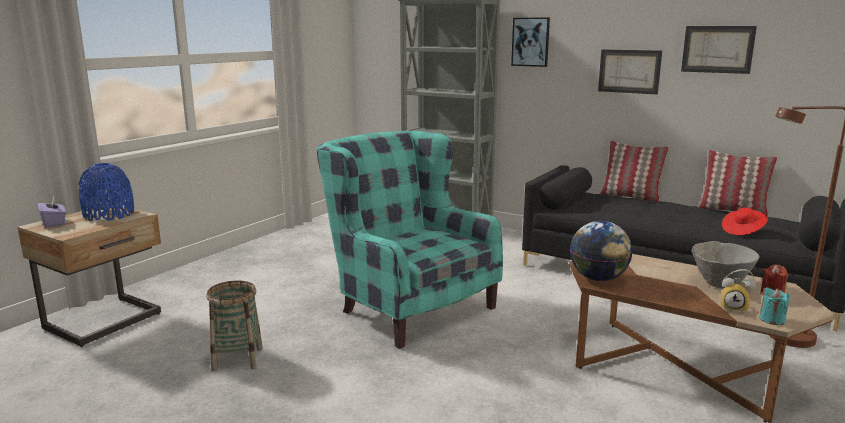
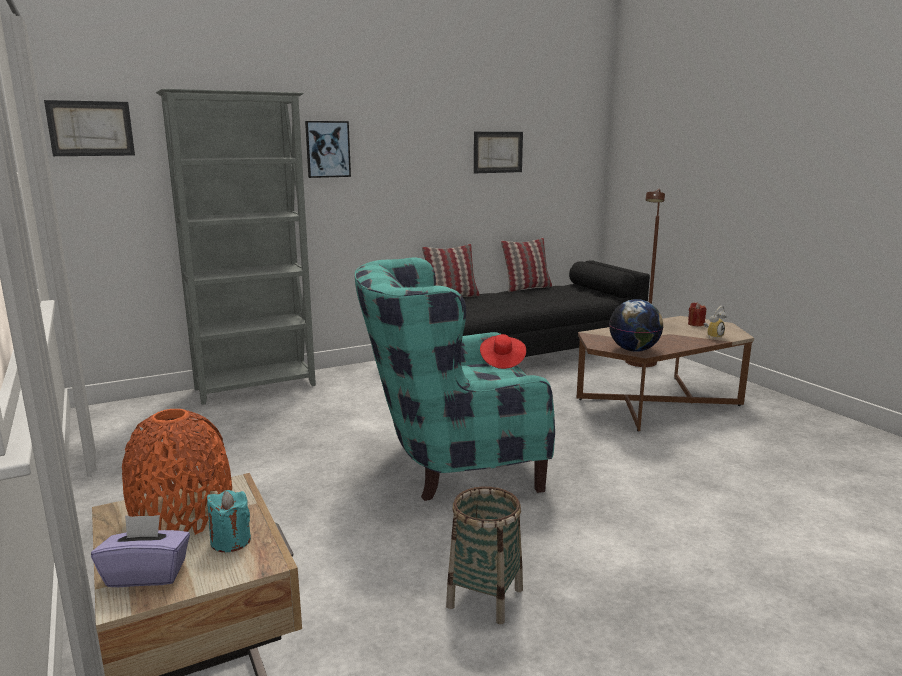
camera: 60 degrees left, 0 degrees up
(109, 215) = (182, 513): blue vase -> orange vase
(629, 71) = (431, 176): picture -> picture (91, 128)
(720, 284) = (670, 328): grey bowl -> none
(742, 231) = (573, 298): red hat -> red hat (502, 361)
(772, 320) = (735, 335): turquoise candle -> turquoise candle (230, 541)

